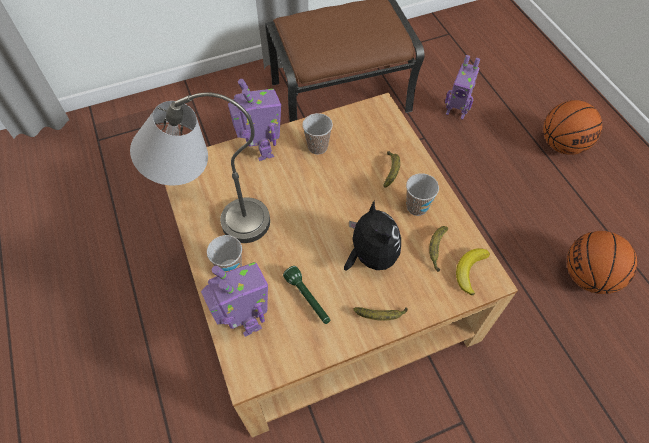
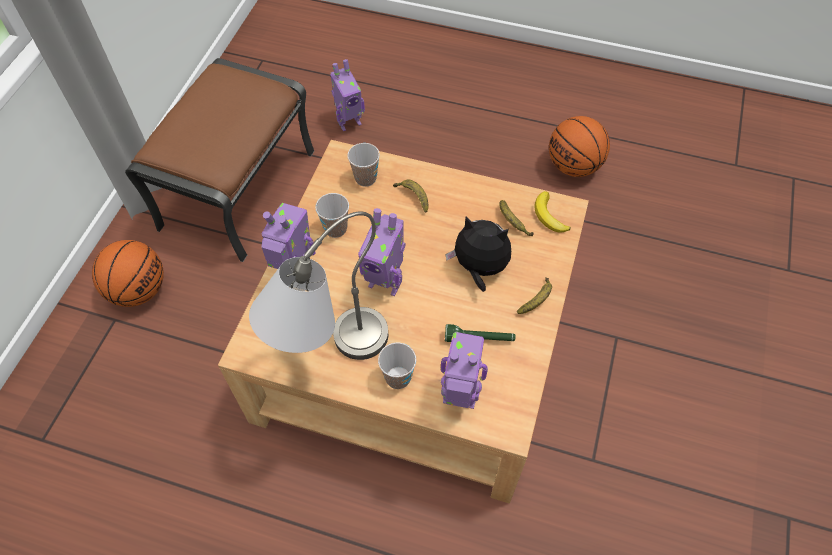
camera: 50 degrees left, 0 degrees up
(301, 206) = (385, 282): none -> toy robot
(417, 207) = (464, 206): cup -> cup (365, 178)
(562, 145) = (453, 85): basketball -> basketball (139, 290)

